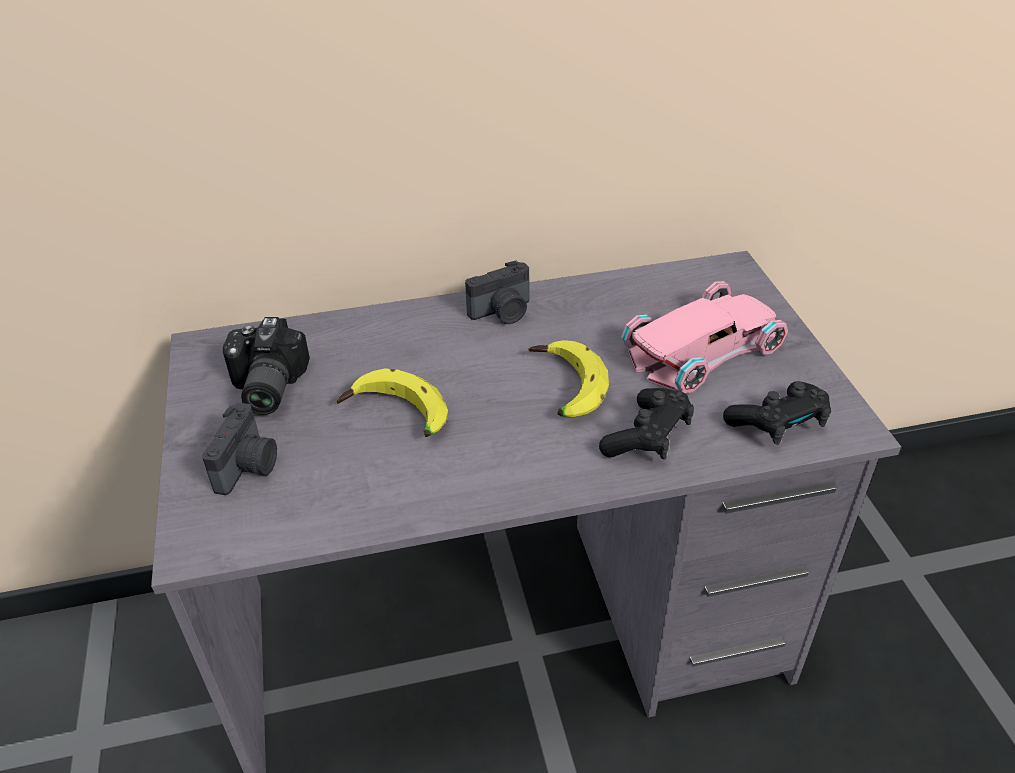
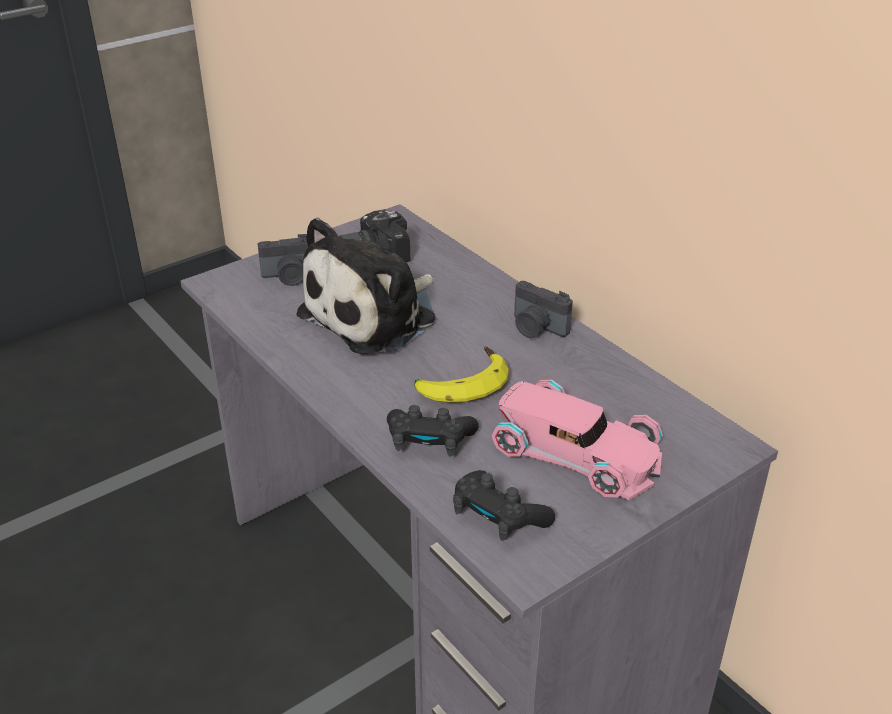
camera: 65 degrees right, 5 degrees down
(395, 416) = (374, 316): banana -> plush toy

